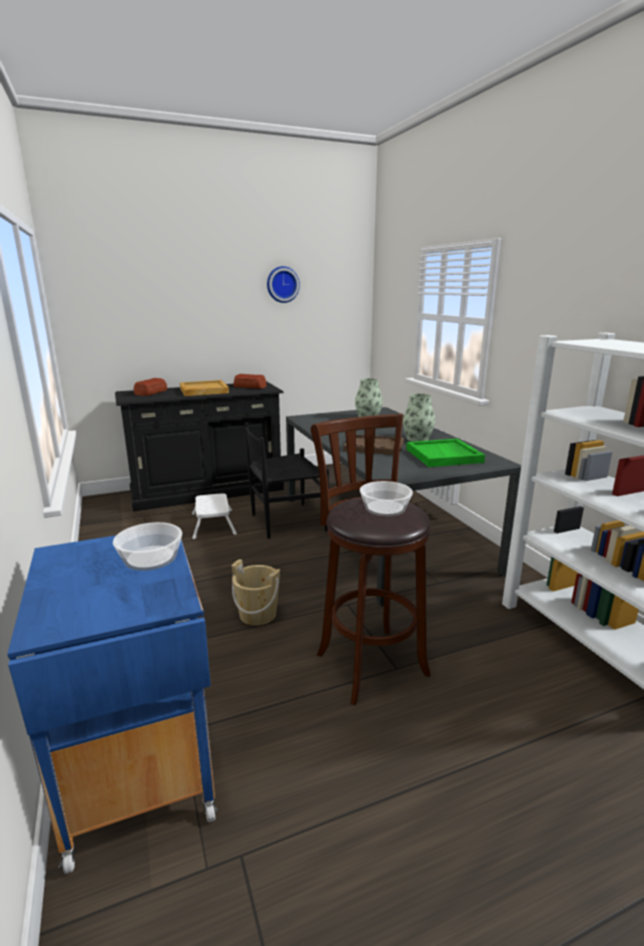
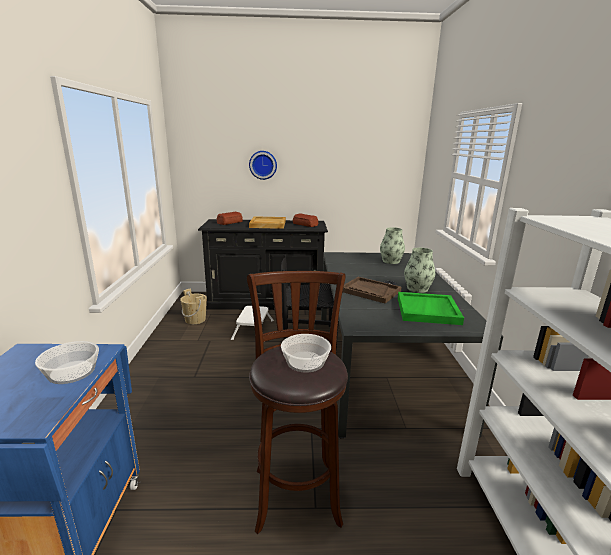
camera: 20 degrees right, 0 degrees up
(258, 614) = (235, 418): beige bucket -> beige bucket (195, 320)
(282, 284) = (343, 143): wall clock -> wall clock (263, 165)

